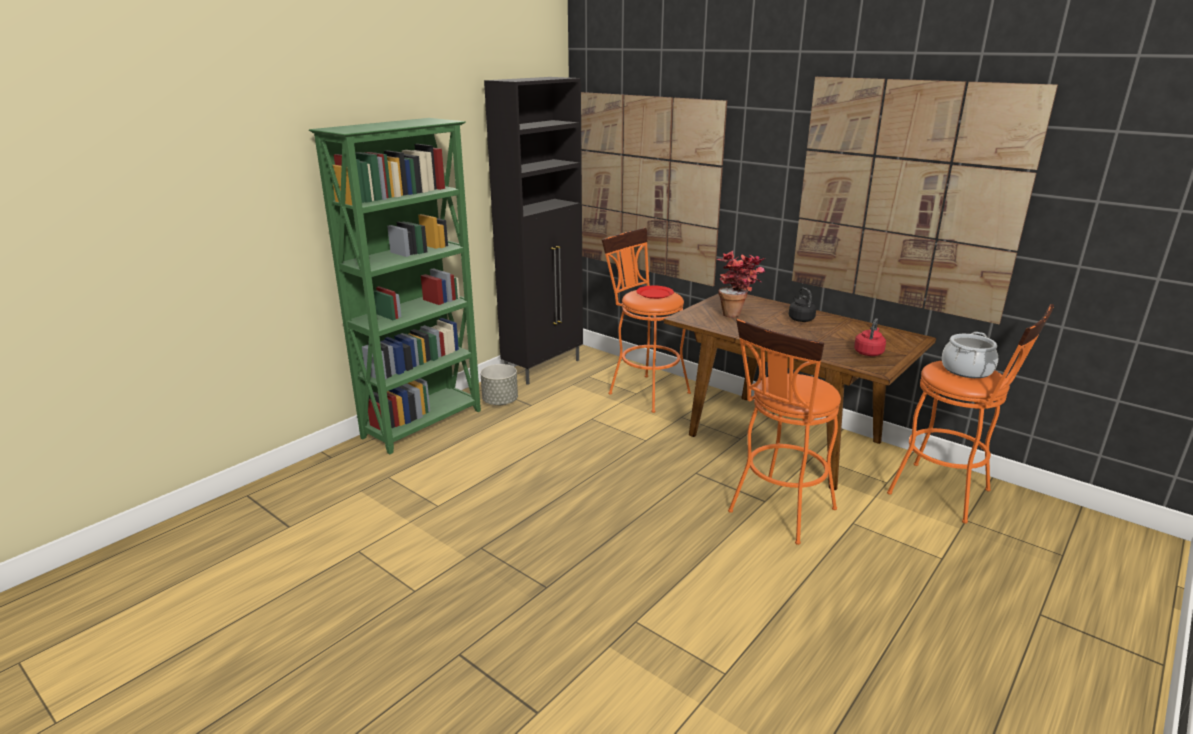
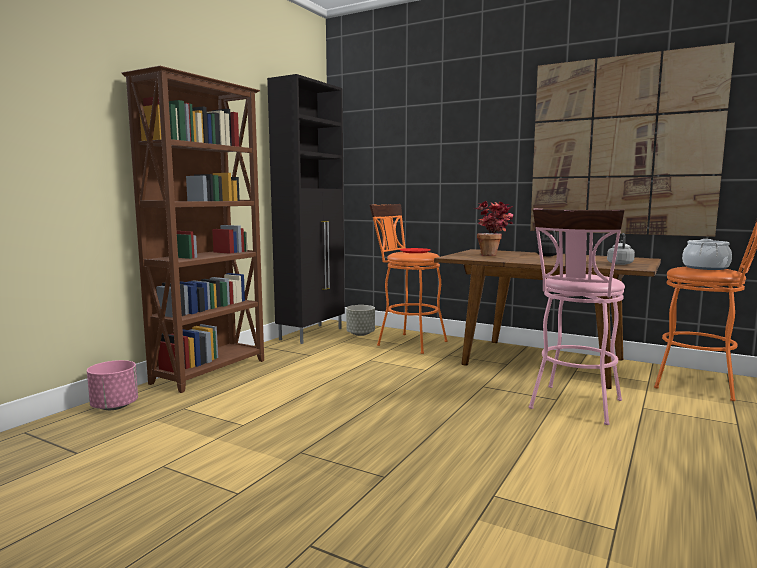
camera: 10 degrees left, 15 degrees down
(326, 468) = (114, 406): none -> pink planter
(424, 424) = (211, 371): green bookcase -> brown bookcase
(500, 401) = (281, 354): grey planter -> grey planter (361, 334)
(646, 186) = (397, 174): picture -> none
(778, 514) = (574, 407): orange stool -> pink stool
(868, 352) = (620, 263): red kettle -> grey kettle

